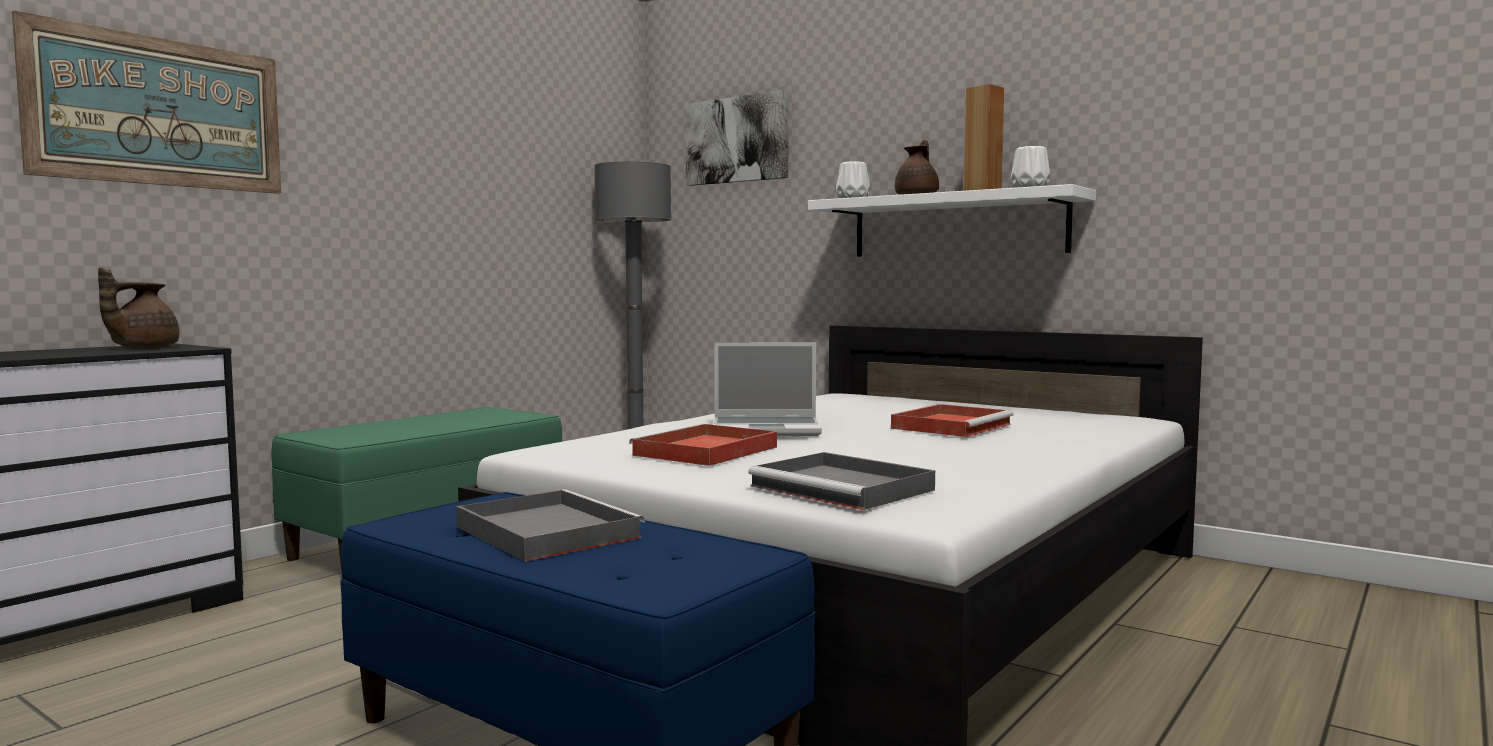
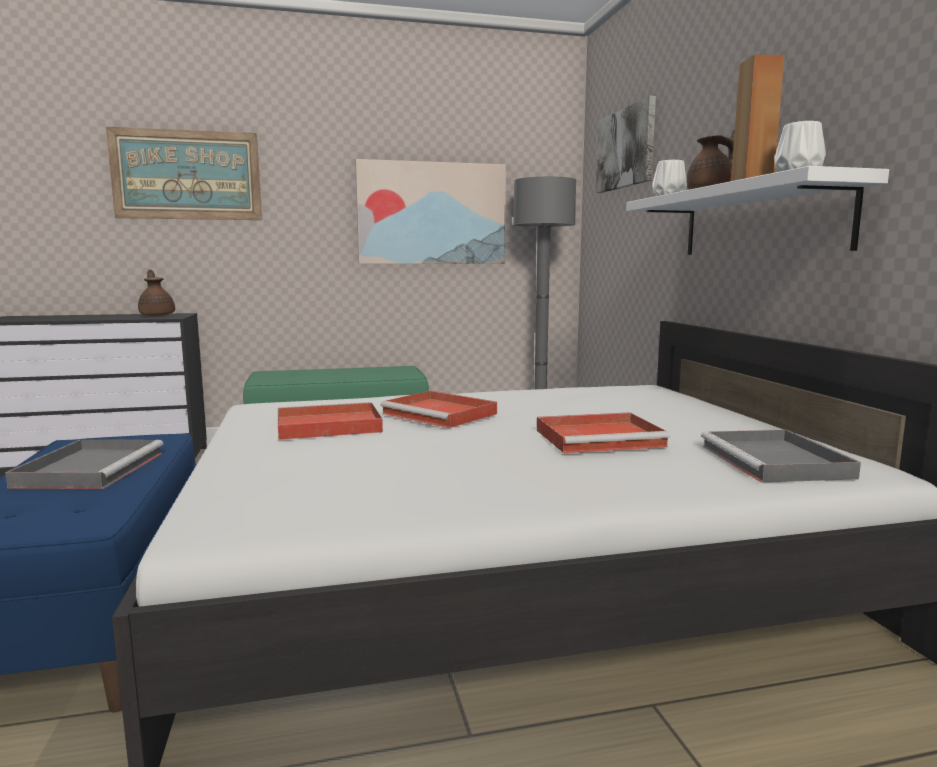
camera: 40 degrees right, 5 degrees up
(142, 347) = (157, 315): brown teapot -> brown teapot turned 90 degrees clockwise
(499, 198) = (432, 214): none -> picture
(767, 429) = (441, 414): laptop -> red tray
(845, 488) = (259, 484): grey tray -> grey tray (777, 462)

